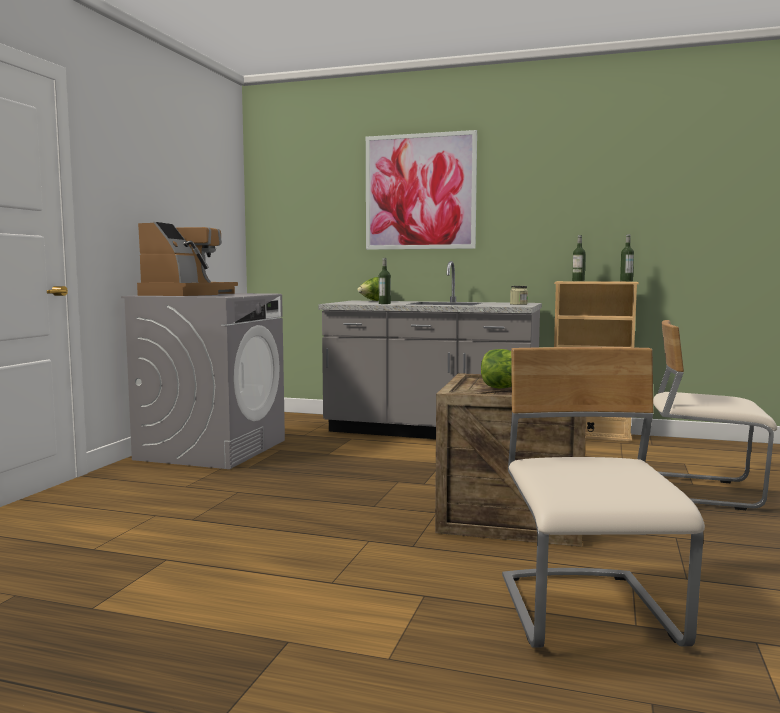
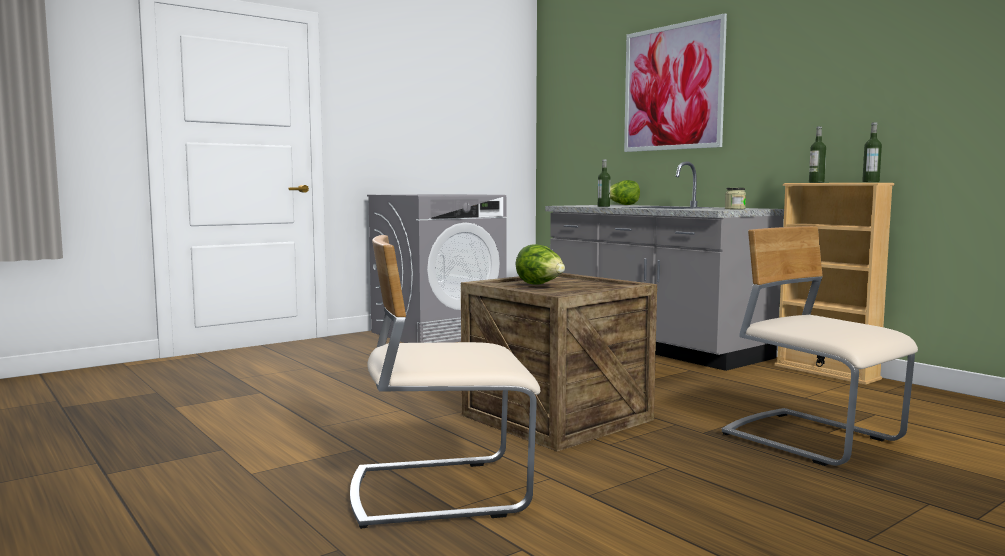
camera: 35 degrees right, 0 degrees up
(188, 294) = (422, 194): coffee machine -> none
(589, 613) = (439, 491): beige chair -> beige chair turned 135 degrees counterclockwise

